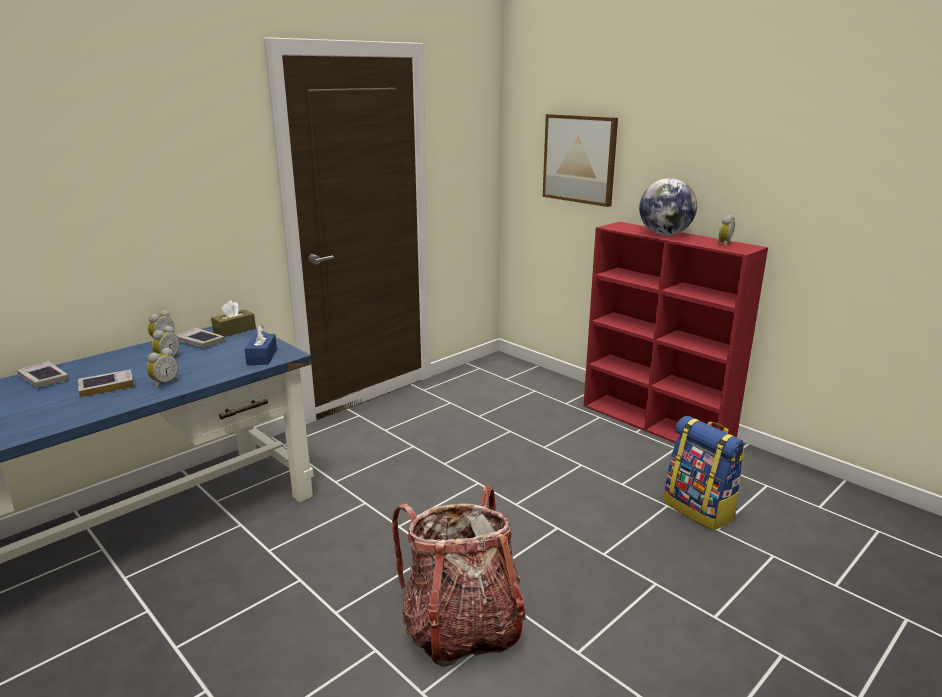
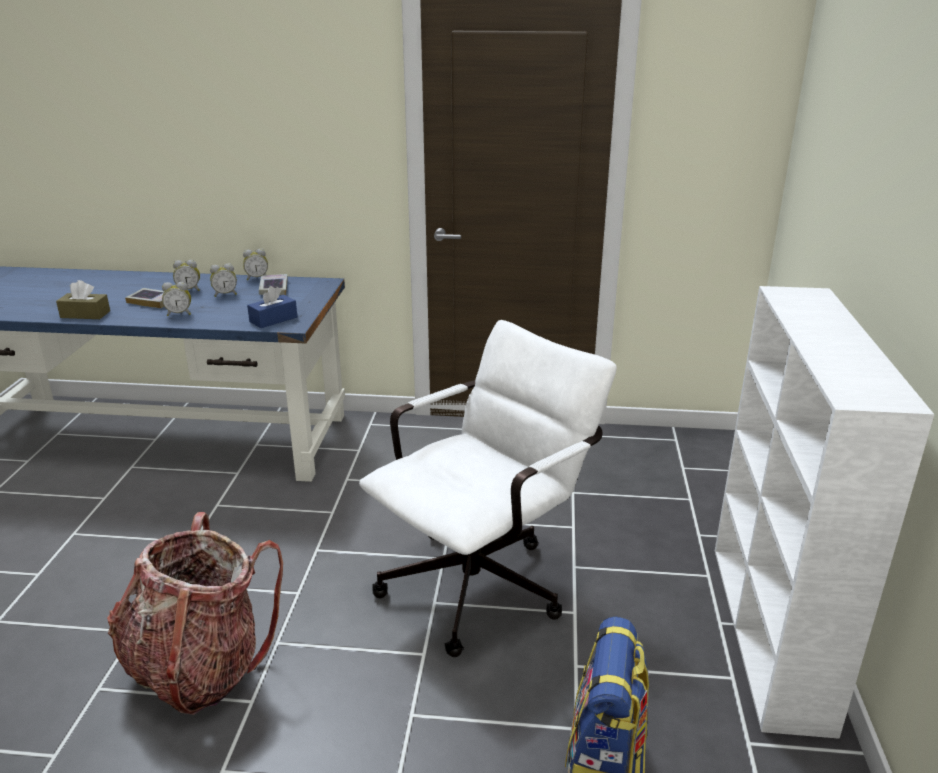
camera: 50 degrees right, 5 degrees up
(43, 379) = (145, 280): book -> none
(234, 330) = (315, 287): brown tissue box -> brown tissue box (85, 314)
(518, 478) = (484, 580): none -> white office chair
(580, 159) = (834, 169): picture -> none
(657, 424) = (769, 633): red bookcase -> white bookcase
(664, 234) = (823, 329): globe -> none
(723, 244) = (861, 378): alarm clock -> alarm clock (189, 290)

